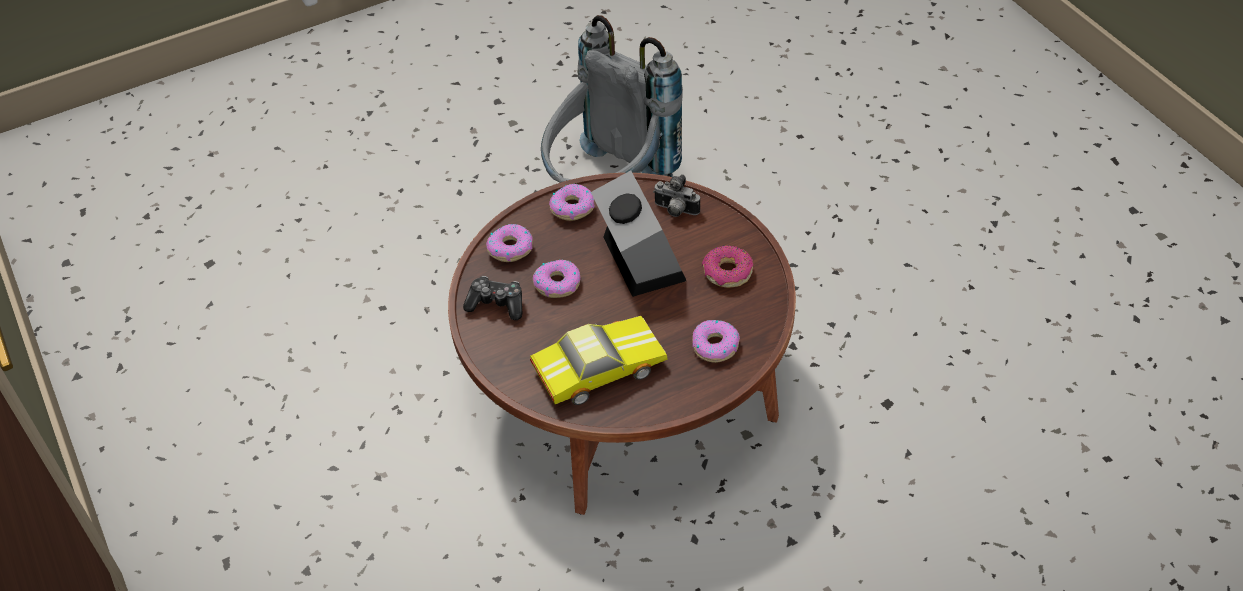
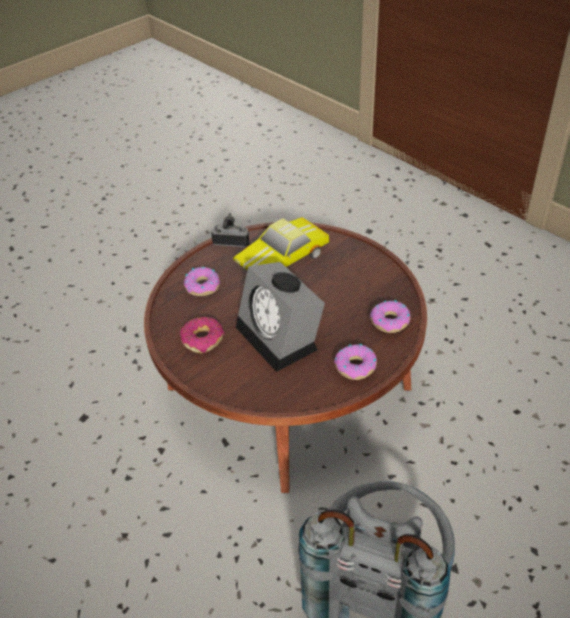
camera: 165 degrees right, 5 degrees down
(496, 304) = (376, 279): game controller -> none
(557, 283) = (338, 306): donut -> none
(675, 211) = (261, 386): camera -> camera (231, 241)

